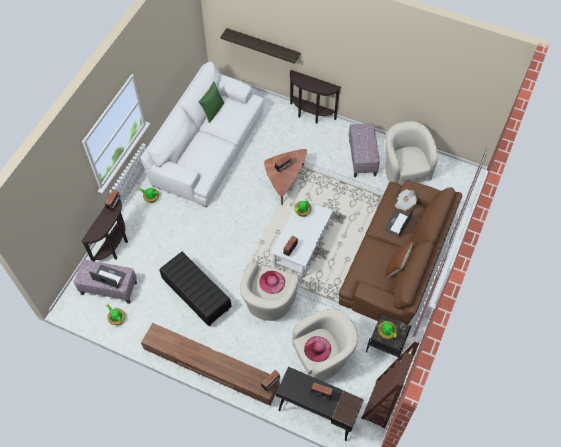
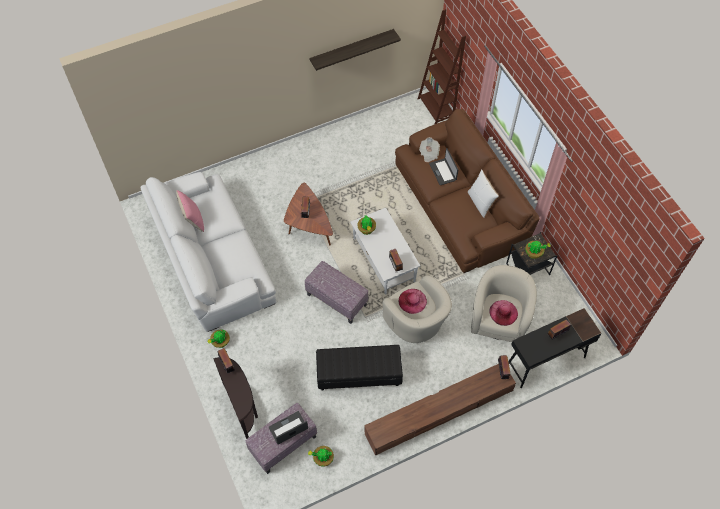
camera: 50 degrees left, 0 degrees up
(212, 111) = (193, 220): green pillow -> pink pillow
(263, 45) = (186, 123): shelf -> shelf (352, 49)
(311, 115) = (261, 157): brown console table -> none
(362, 158) = (342, 154): ottoman -> ottoman (337, 299)
(380, 404) = (574, 310): brown bookcase -> brown bookcase (436, 108)
(396, 266) = (480, 202): brown pillow -> white pillow
(405, 169) = (382, 135): beige armchair -> none

